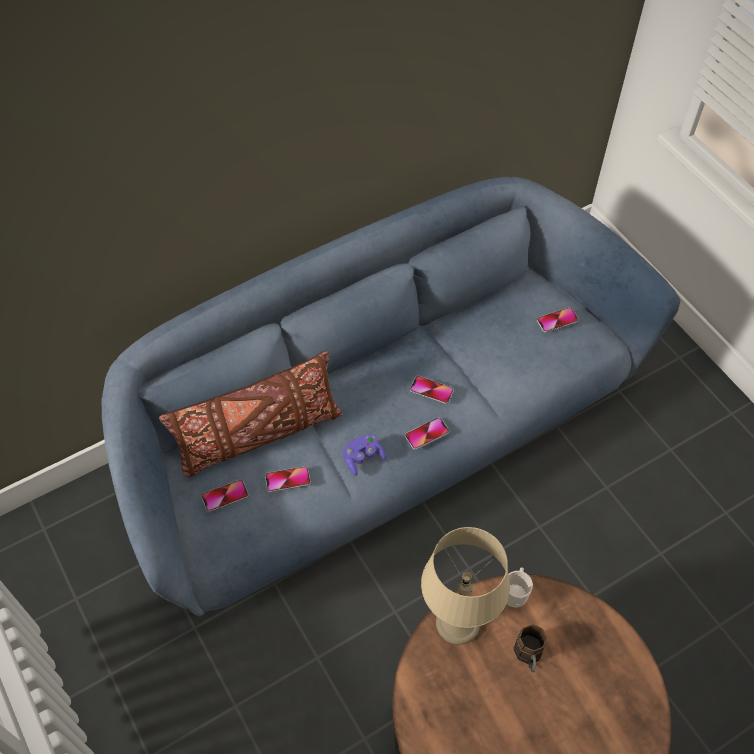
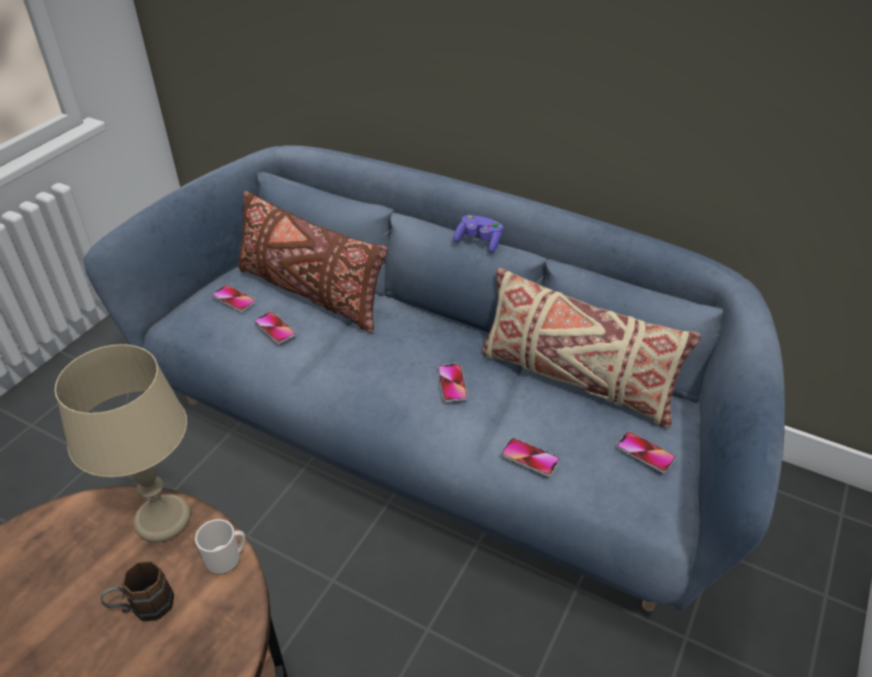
camera: 60 degrees right, 15 degrees down
(363, 458) = (334, 369): purple game controller -> purple game controller (479, 242)
(427, 434) = (397, 404): phone -> phone (530, 458)
(474, 318) = (575, 380): none -> beige pillow

